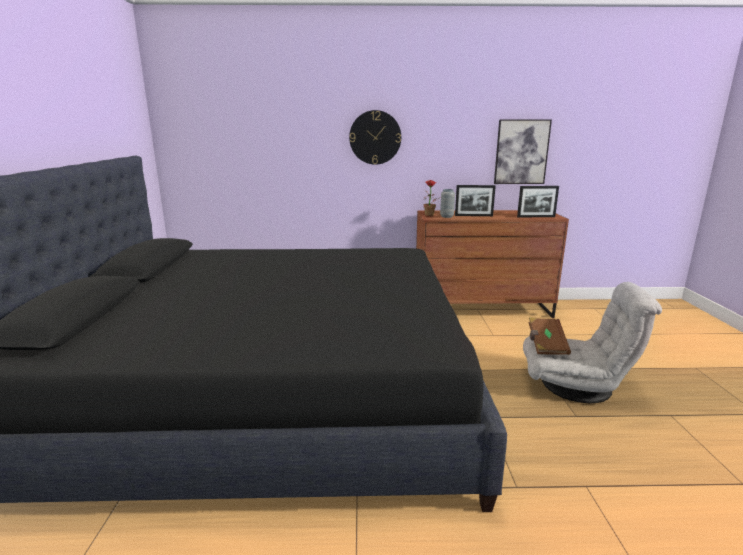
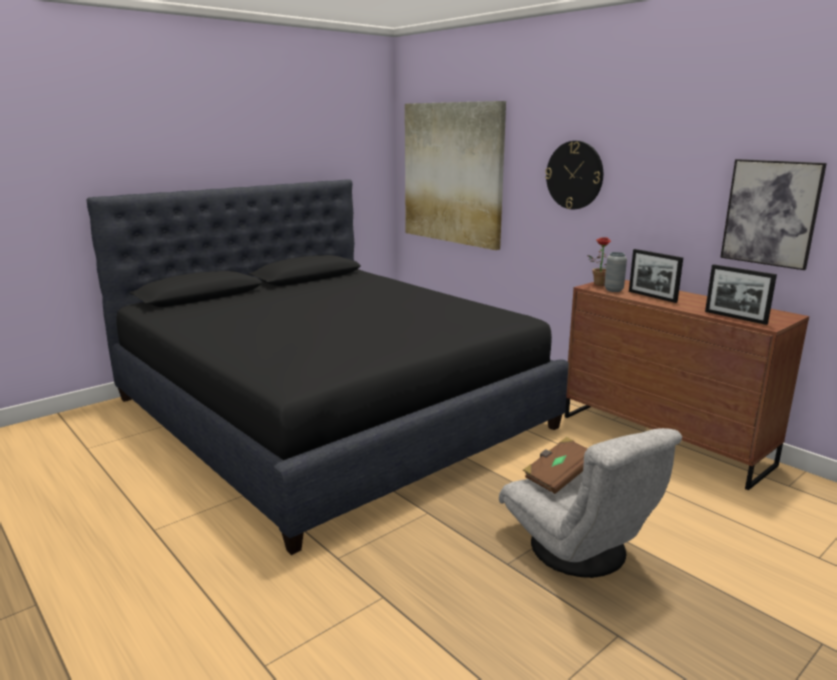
camera: 50 degrees right, 0 degrees up
(239, 144) = (452, 173): none -> picture

